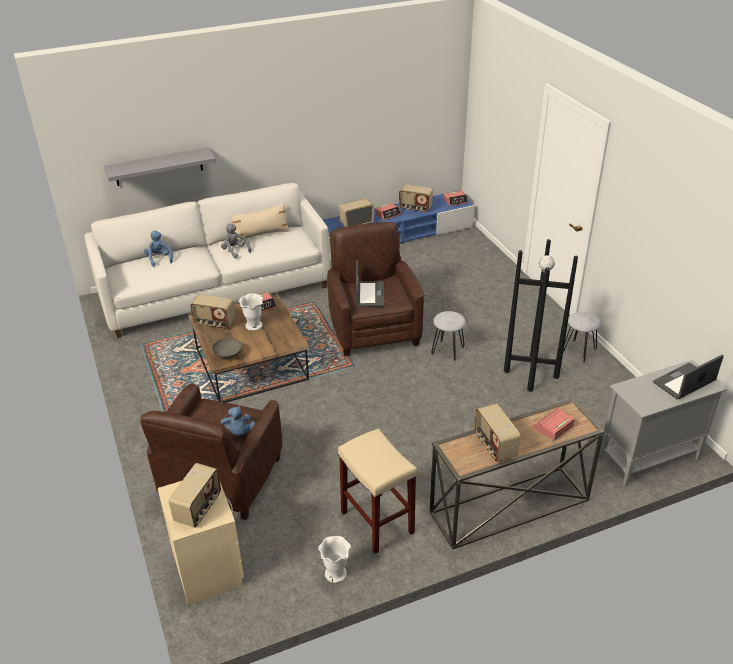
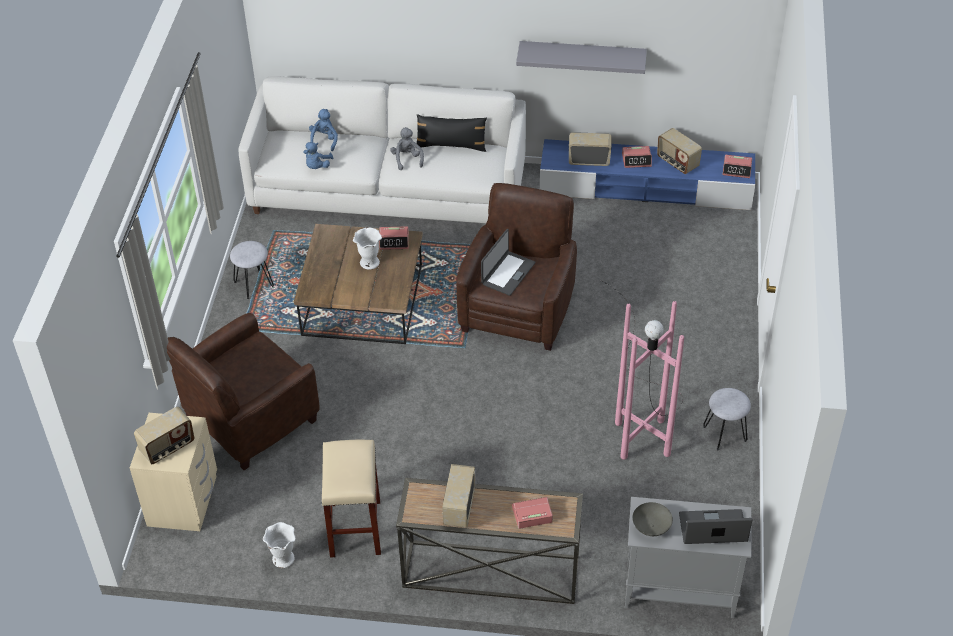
camera: 30 degrees right, 10 degrees up
(159, 167) = (354, 34): grey shelf -> grey shelf (582, 56)
(214, 323) = (334, 243): radio -> none
(228, 355) = (320, 289): grey bowl -> grey bowl (651, 526)
(239, 432) = (264, 383): blue plush toy -> blue plush toy (317, 166)
(261, 235) = (451, 145): beige pillow -> black pillow
(447, 350) = (577, 370): grey stool -> grey stool (253, 284)
(507, 351) = (642, 398): black floor lamp -> pink floor lamp

